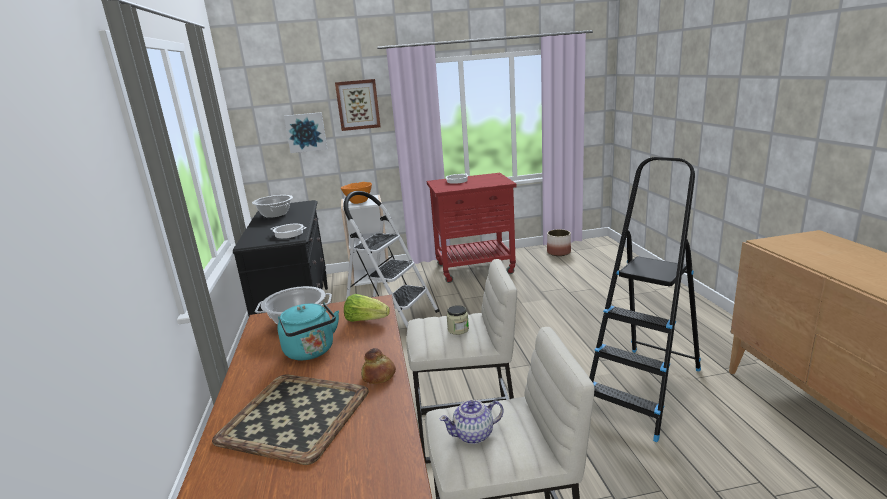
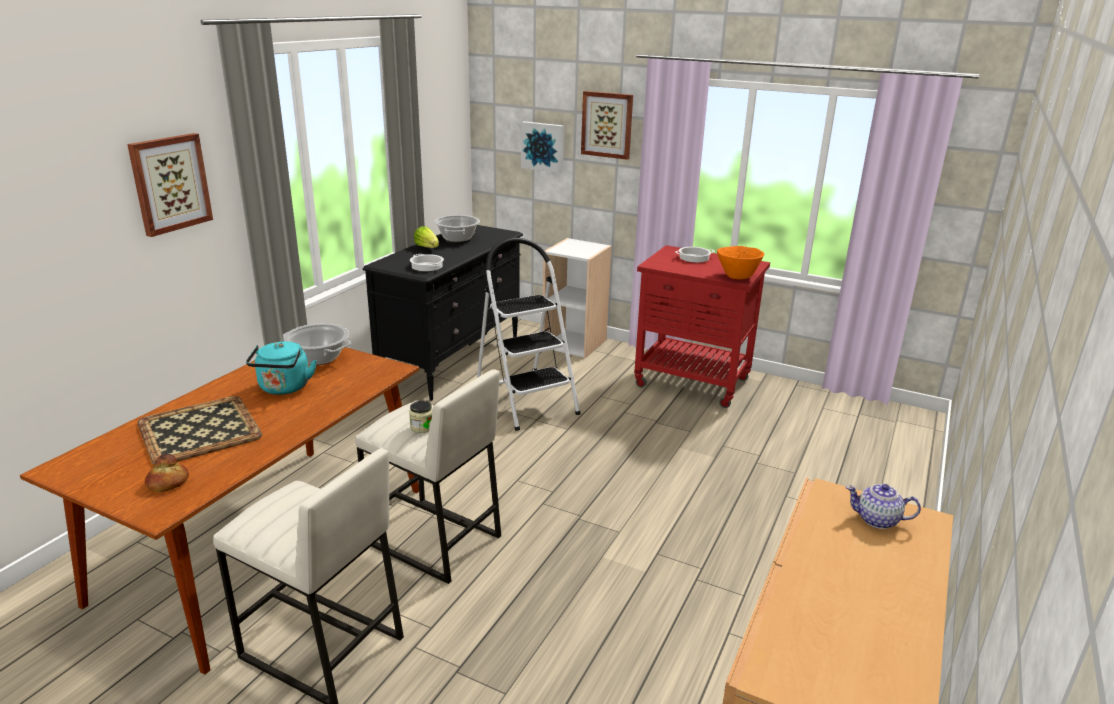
camera: 35 degrees right, 5 degrees up
(94, 180) = (170, 183): none -> picture
(358, 202) = (572, 249): orange bowl -> orange bowl (737, 277)
(366, 320) = (359, 381): lettuce -> lettuce (427, 248)
(379, 375) = (287, 430): bread -> bread (168, 483)
(474, 434) = (278, 511): teapot -> teapot (878, 520)
(559, 252) = (832, 407): planter -> none
(643, 390) = (648, 607): black step ladder -> none

